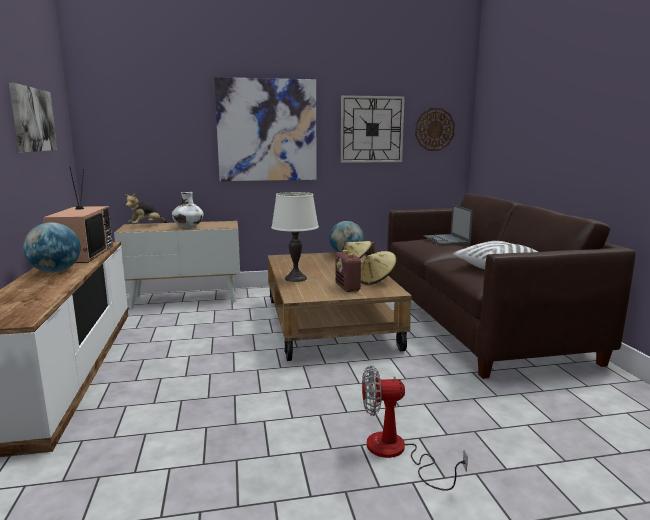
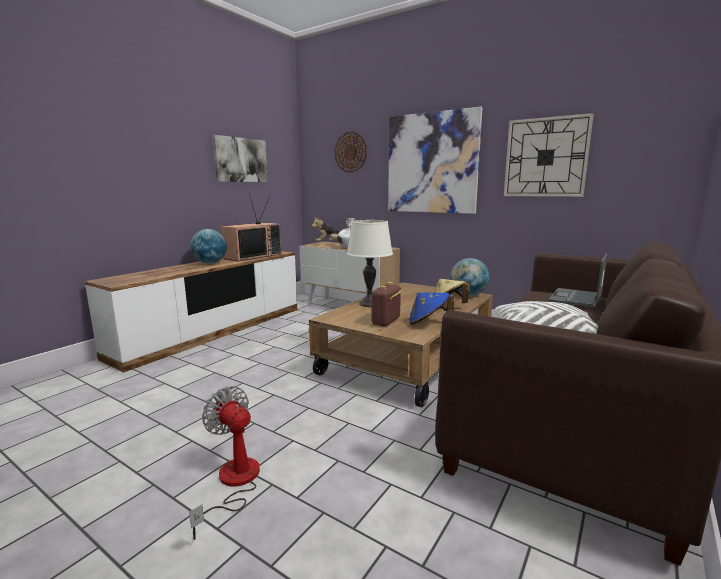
camera: 45 degrees right, 0 degrees up
(376, 280) = (428, 323): beige hat -> blue hat
(434, 129) = (640, 153): wall clock -> wall clock (350, 152)

